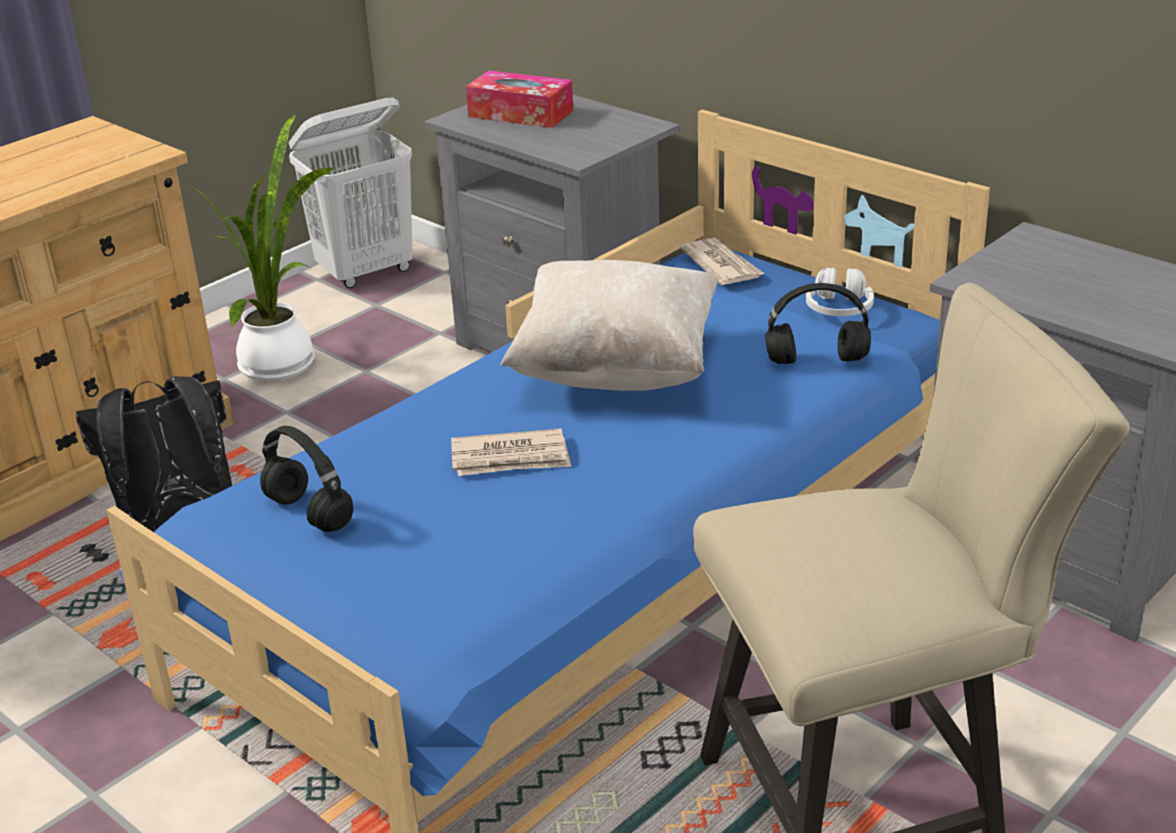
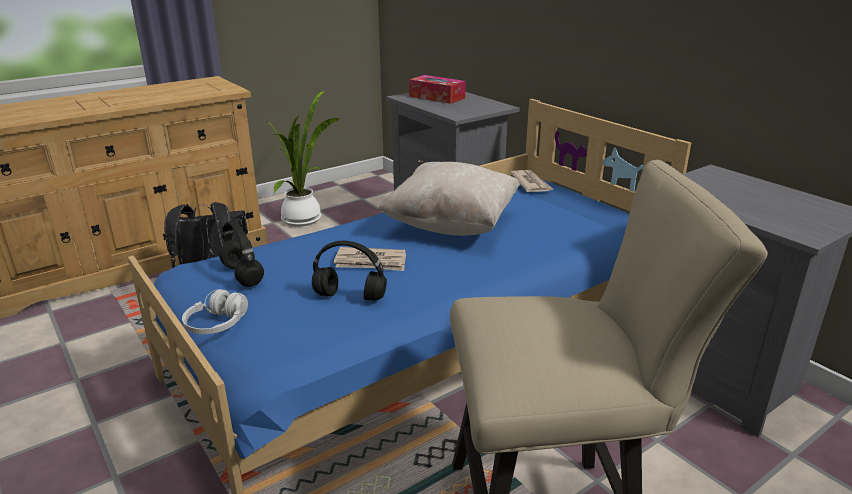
camera: 10 degrees right, 5 degrees down
(367, 272) = (363, 184): white laundry basket -> none
(818, 360) = (572, 234): black headphones -> black headphones (351, 296)
(839, 309) = (592, 211): white headphones -> white headphones (217, 324)

